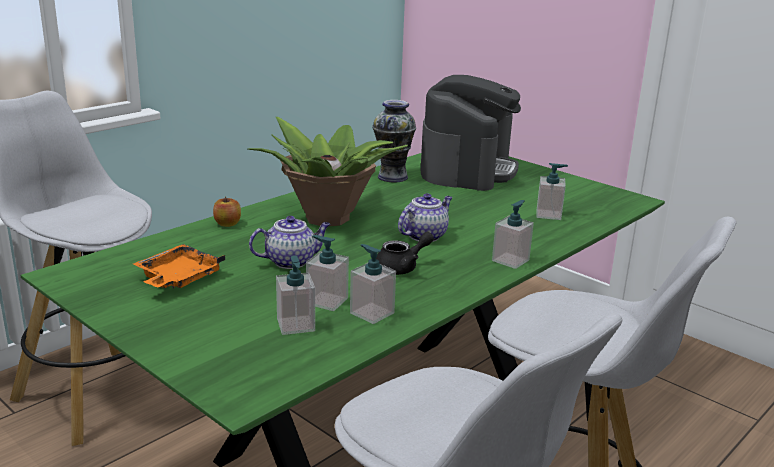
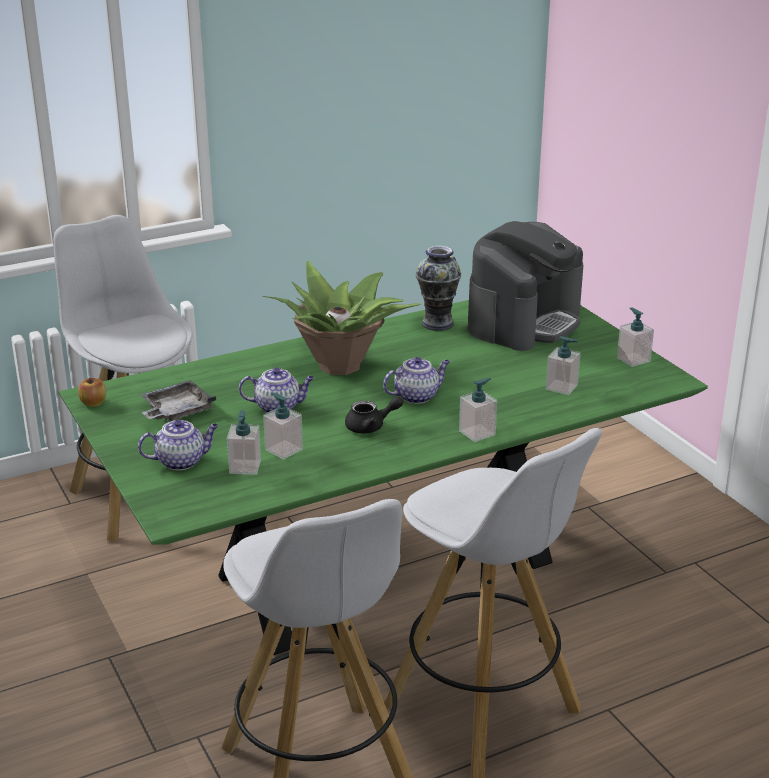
camera: 20 degrees right, 5 degrees up
(178, 278) = (176, 411): orange tray -> grey tray
(216, 329) = (181, 461): none -> teapot
(227, 224) = (246, 361): apple -> apple (93, 403)
(371, 313) = (313, 466): soap dispenser -> soap dispenser (633, 359)

